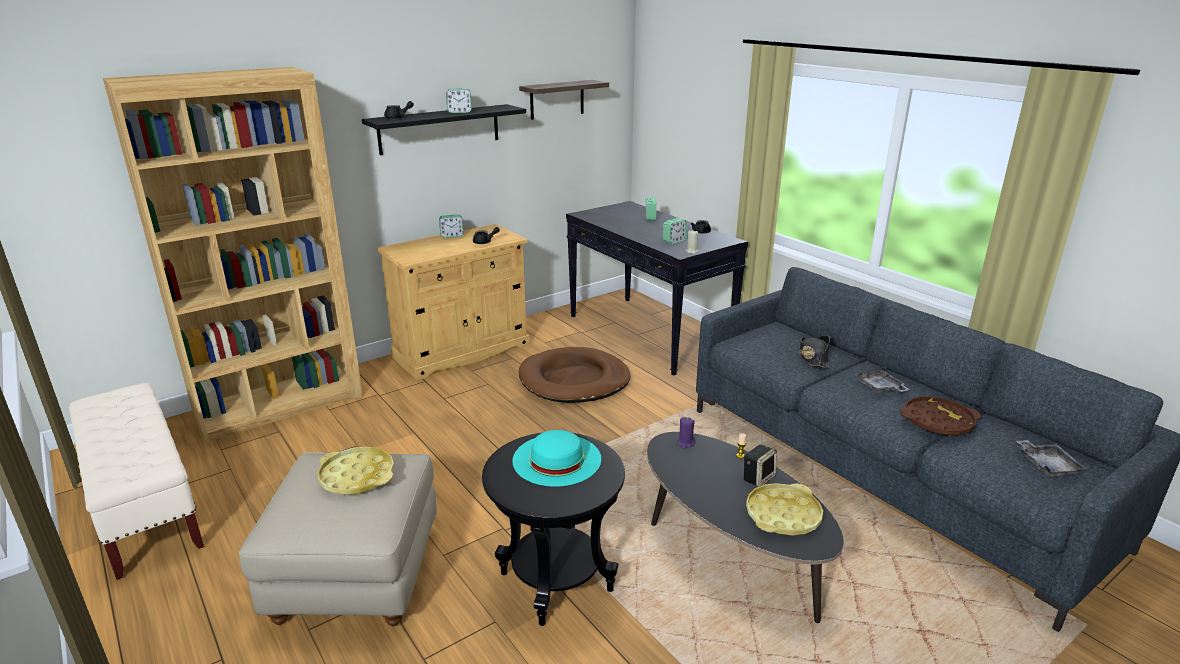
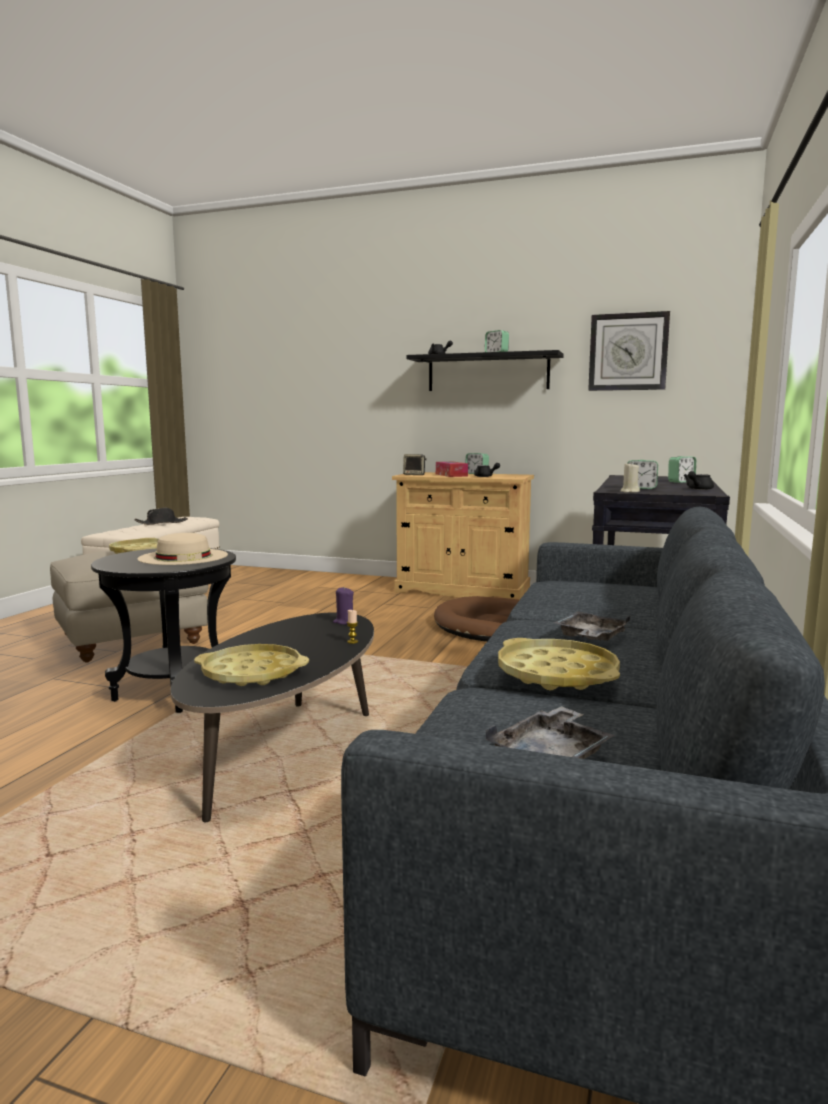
camera: 55 degrees right, 15 degrees down
(280, 404) = (304, 577): brown bookcase -> none
(447, 247) = (451, 475): none -> tissue box
(557, 99) = (628, 352): shelf -> wall clock
(557, 459) = (183, 557): turquoise hat -> beige hat
(758, 478) = (317, 654): speaker -> speaker (414, 475)
(813, 357) = (601, 604): black hat -> black hat (161, 523)
(937, 421) = (557, 674): brown tray -> yellow tray

